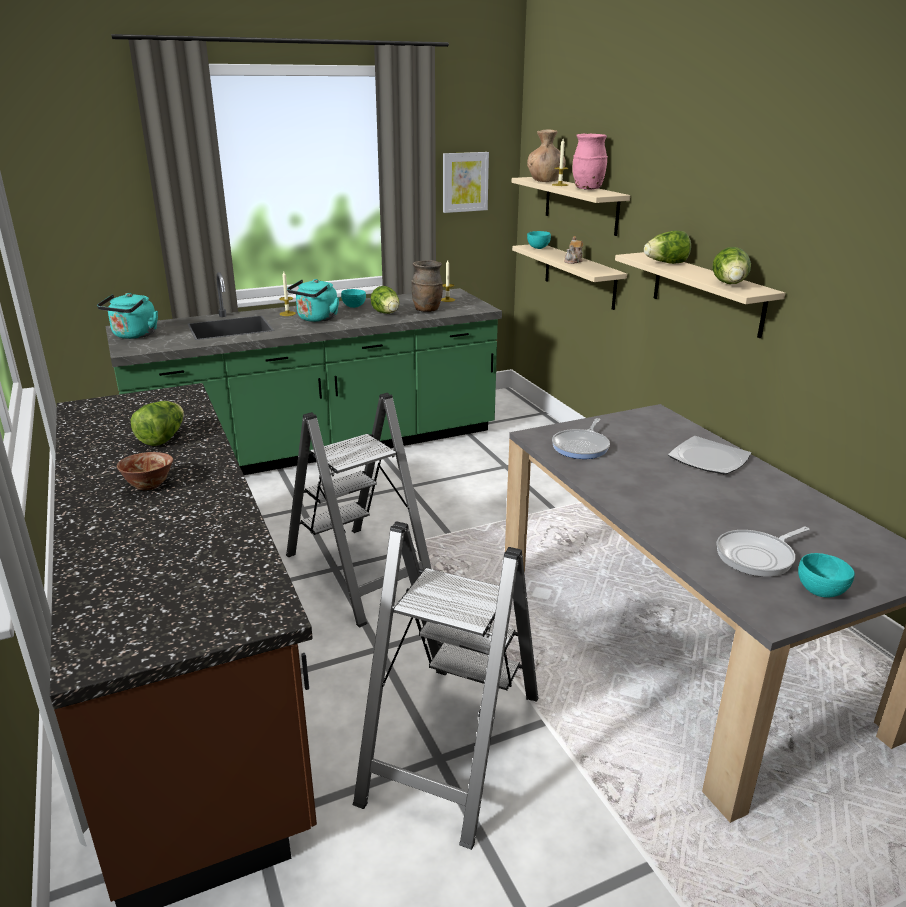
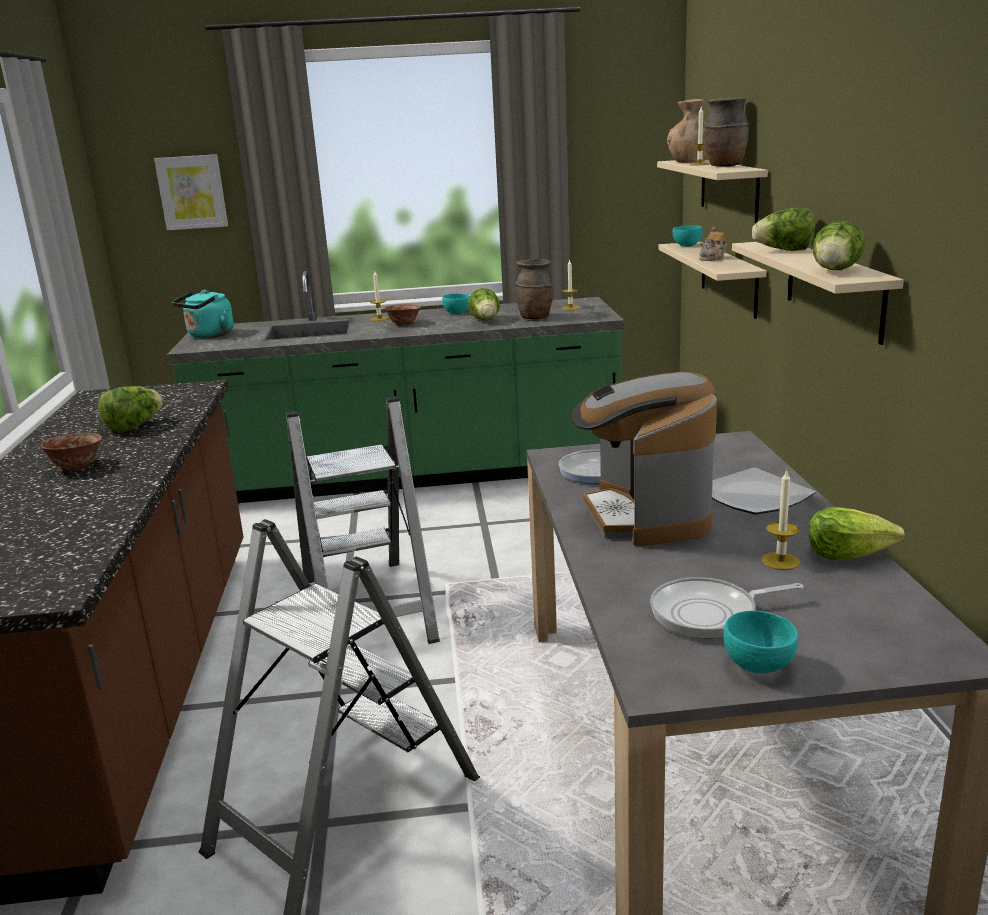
camera: 20 degrees right, 5 degrees down
(316, 319) = (403, 324): turquoise kettle -> bowl
(464, 182) = (609, 170): picture -> picture (192, 192)
(588, 189) = (725, 166): pink vase -> brown vase
(648, 482) = (645, 516): none -> coffee machine
(768, 509) = (780, 561): none -> candle
(805, 499) = (848, 554): none -> lettuce

